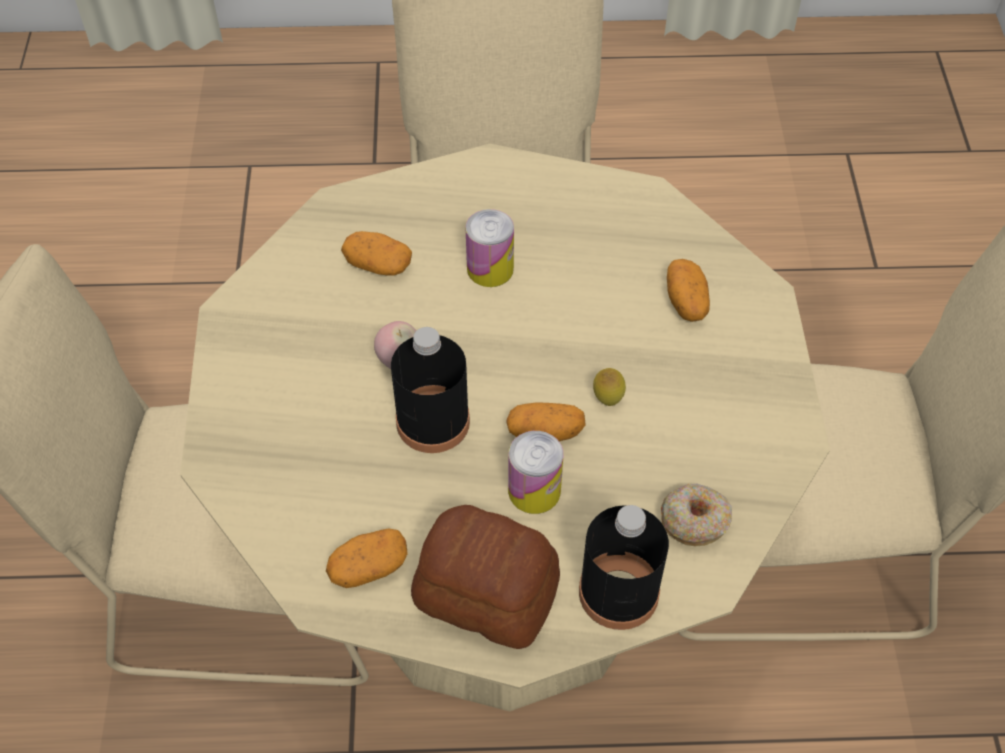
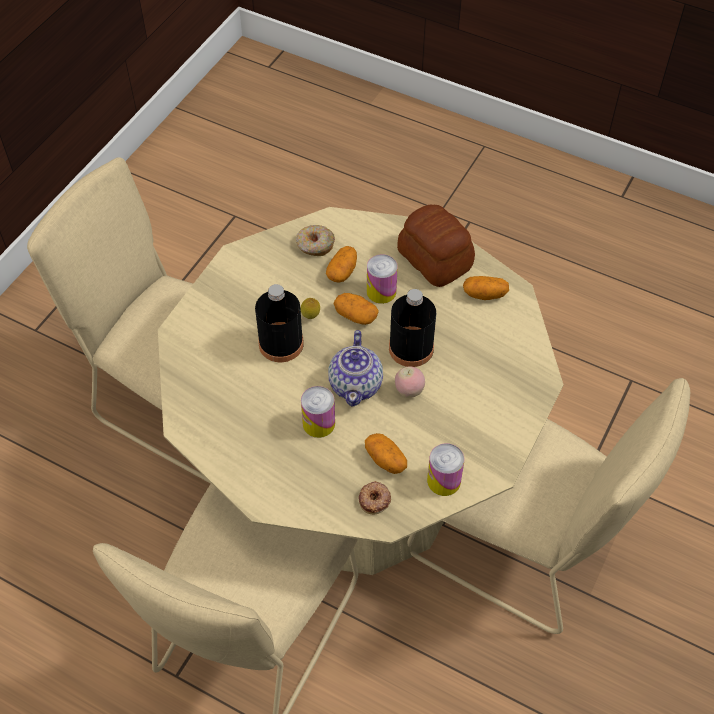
camera: 150 degrees left, 0 degrees up
(291, 274) = (444, 481): none -> can
(364, 219) = (375, 499): none -> donut
(476, 337) = (356, 384): none -> teapot
(618, 592) = (373, 234): black bottle -> black bottle (281, 344)
(686, 302) = (223, 348): potato -> potato (342, 271)

